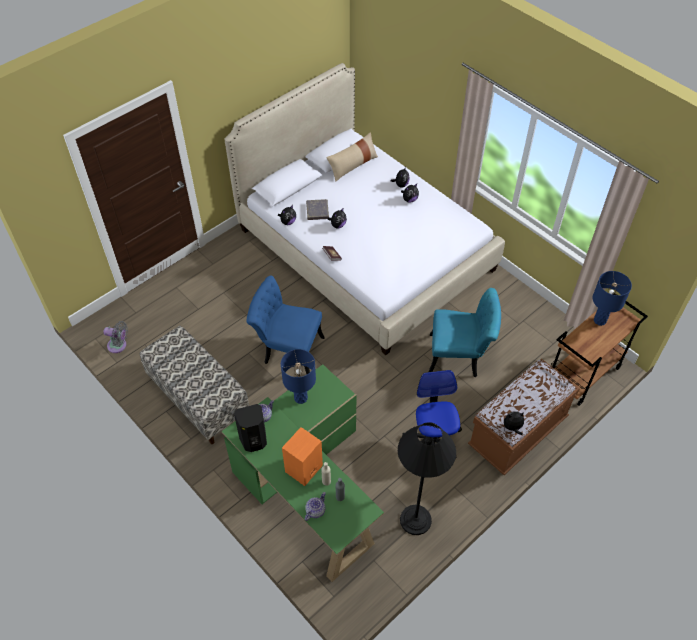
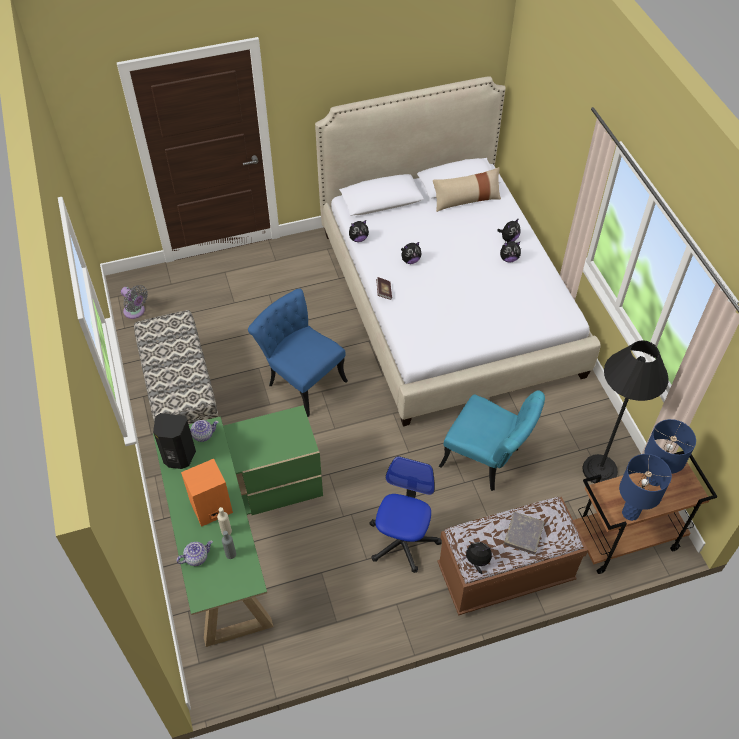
camera: 25 degrees right, 0 degrees up
(300, 398) = (258, 432): blue table lamp -> blue table lamp (630, 513)
(317, 211) = (397, 237): grey book -> grey book (523, 534)
(415, 520) = (332, 621): black floor lamp -> black floor lamp (599, 470)

